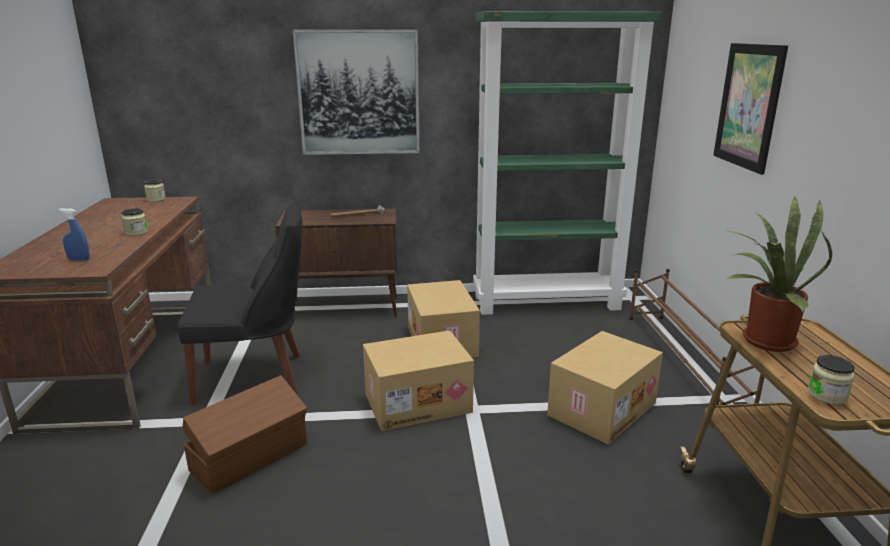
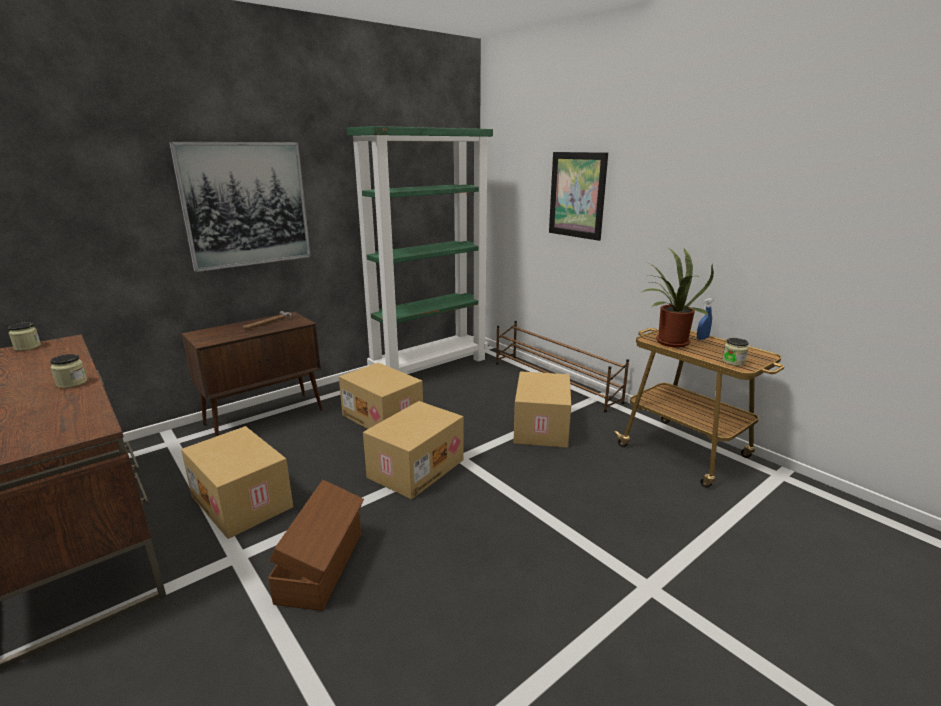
camera: 35 degrees left, 0 degrees up
(79, 259) = (47, 426): blue spray bottle -> blue spray bottle (702, 338)
(255, 377) = (243, 501): black chair -> cardboard box

